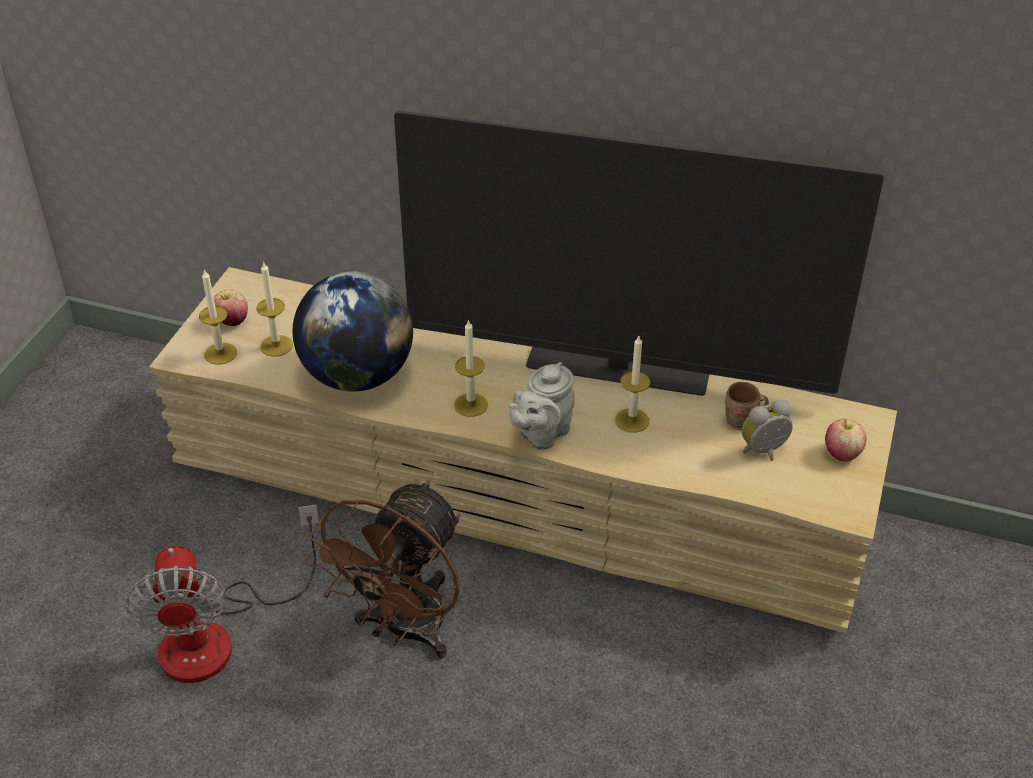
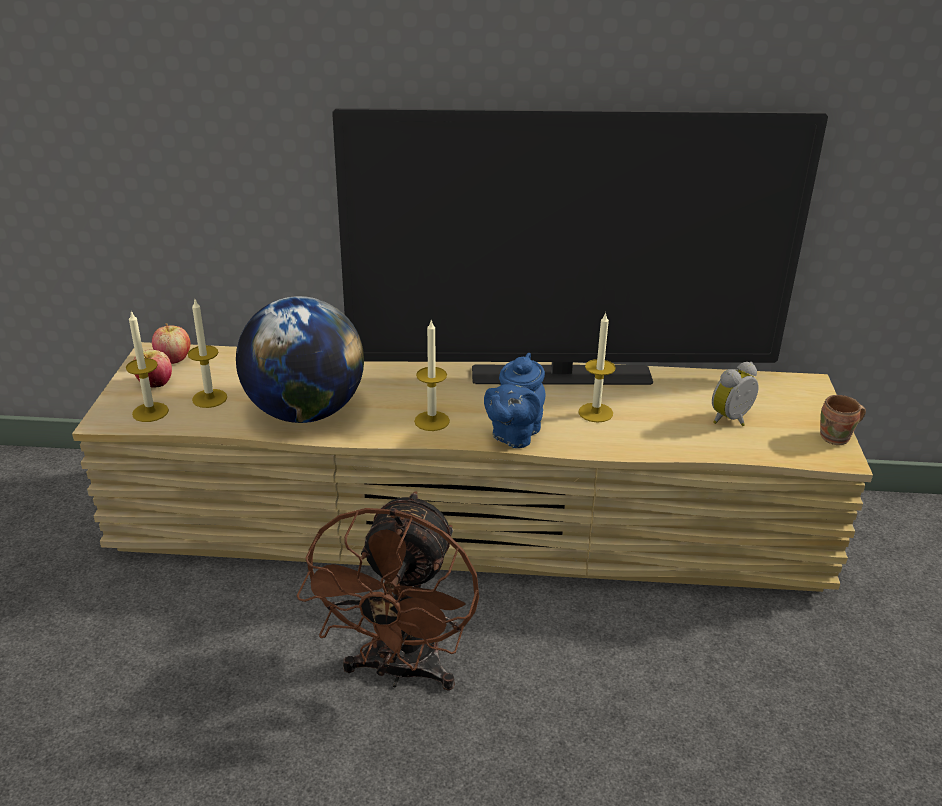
camera: 15 degrees left, 10 degrees down
(218, 635) = (191, 714): fan -> none
(541, 434) = (514, 435): grey teapot -> blue teapot
(741, 422) = (698, 400): brown mug -> brown mug (837, 438)
(842, 453) = (802, 412): apple -> apple (173, 359)

